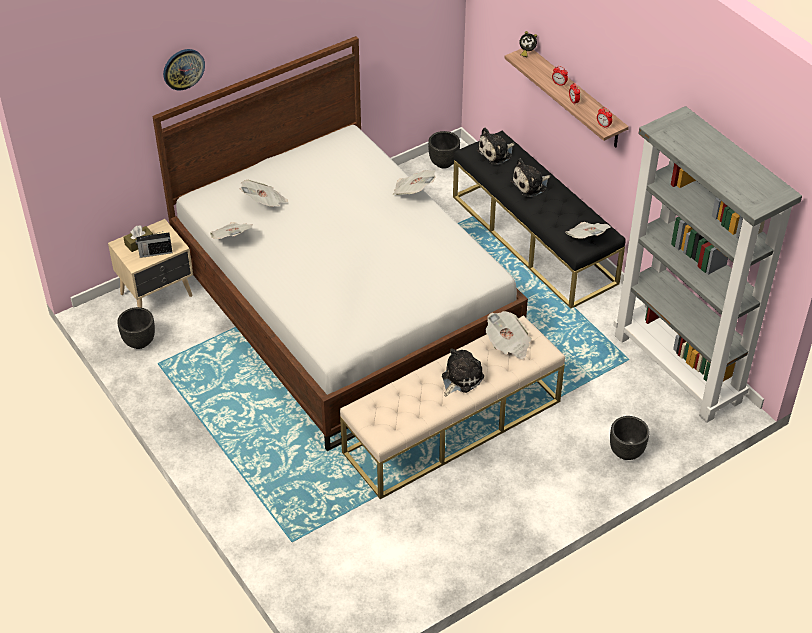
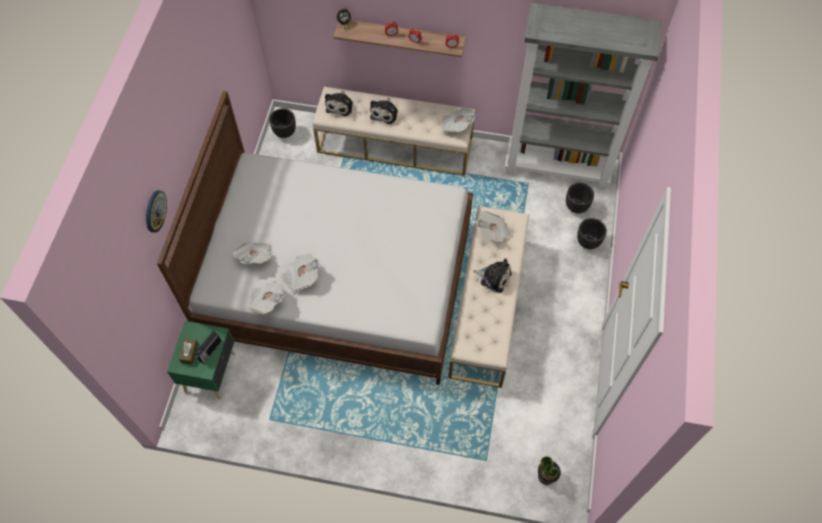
camera: 45 degrees left, 15 degrees up
(140, 342) = (239, 415): black planter -> black planter (576, 206)
(158, 295) = (211, 372): beige nightstand -> green nightstand
(328, 600) = (546, 476): none -> potted plant
(413, 191) = (340, 173): newspaper -> newspaper (301, 277)
(460, 378) = (494, 277): plush toy -> plush toy turned 120 degrees clockwise
(534, 239) = (395, 145): black bench -> beige bench

